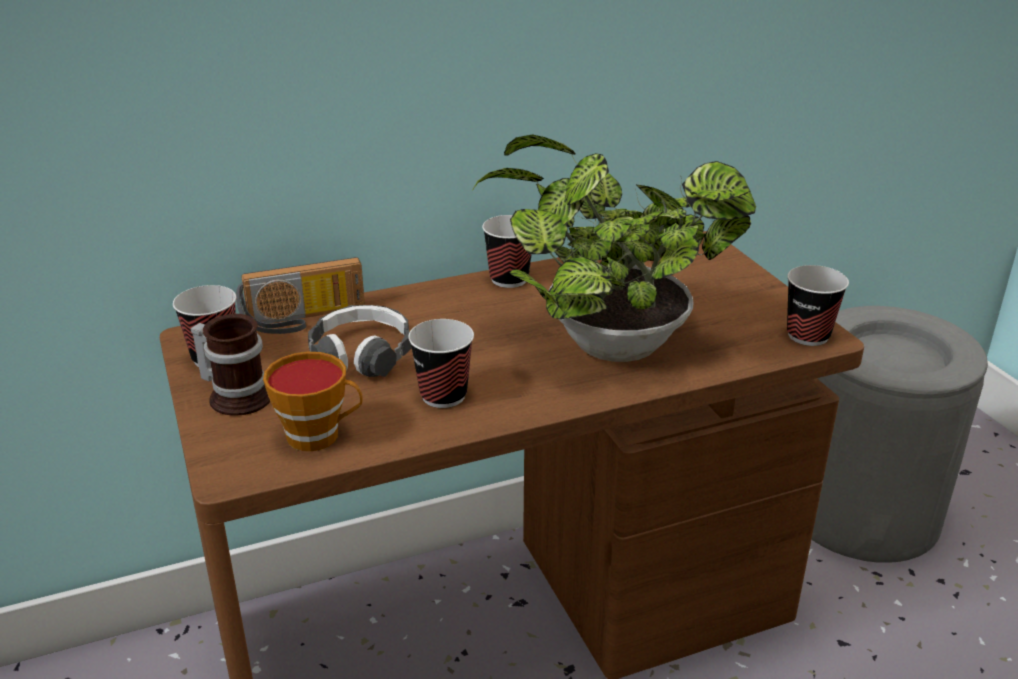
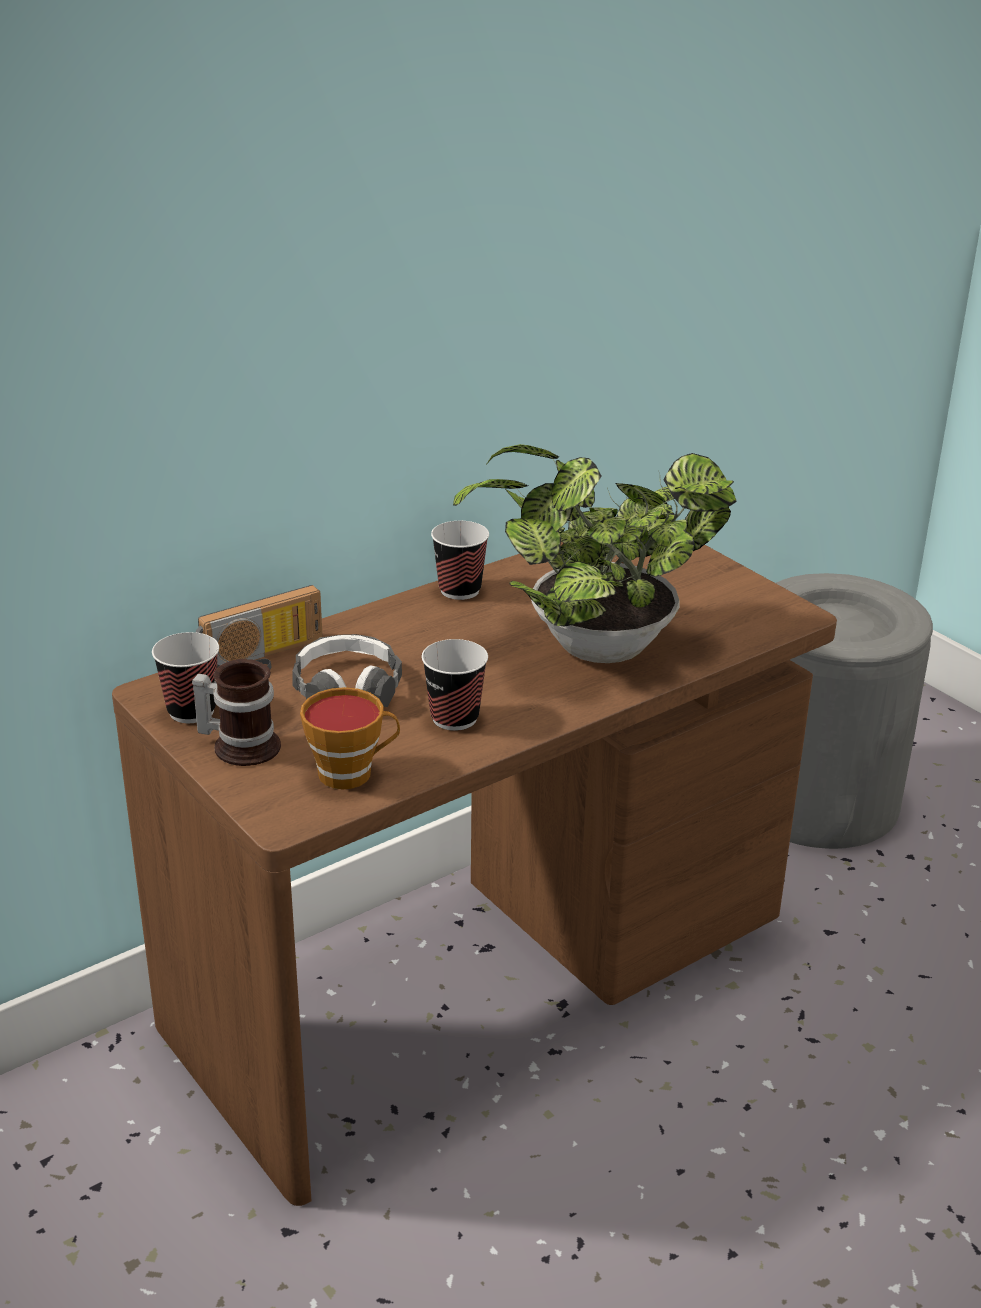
camera: 15 degrees left, 0 degrees up
(808, 335) = (781, 614): cup -> none

